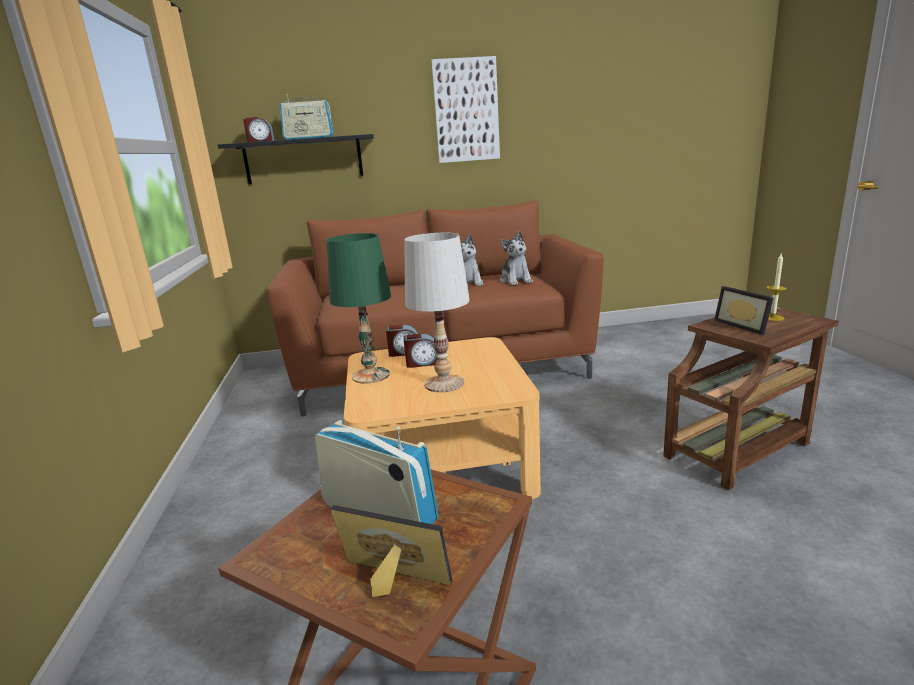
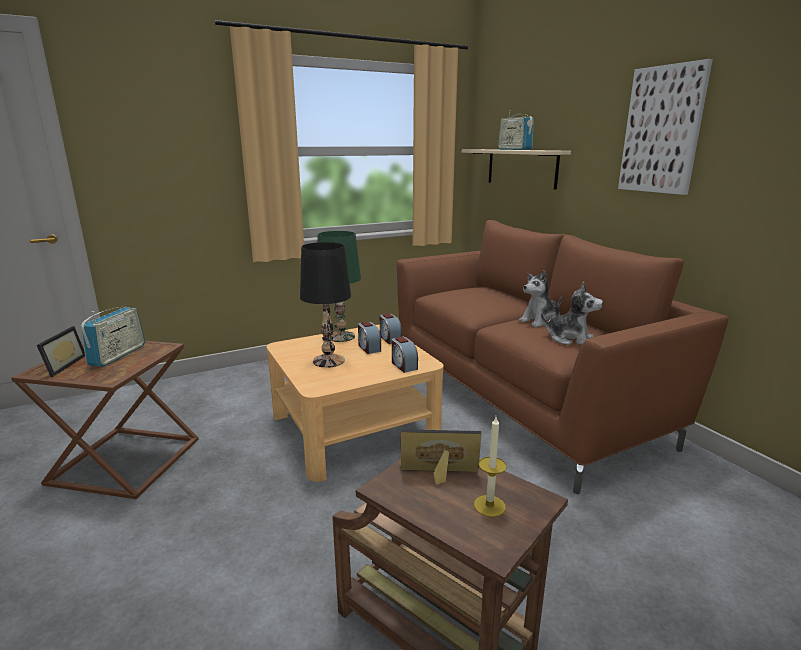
camera: 70 degrees right, 0 degrees up
(260, 141) = (490, 149): alarm clock -> alarm clock (403, 365)
(303, 160) = (521, 168): black shelf -> beige shelf
(444, 384) = (328, 361): white table lamp -> black table lamp
(516, 280) = (570, 339): plush toy -> plush toy turned 120 degrees counterclockwise
(744, 326) = (439, 477): picture frame -> picture frame turned 45 degrees clockwise

